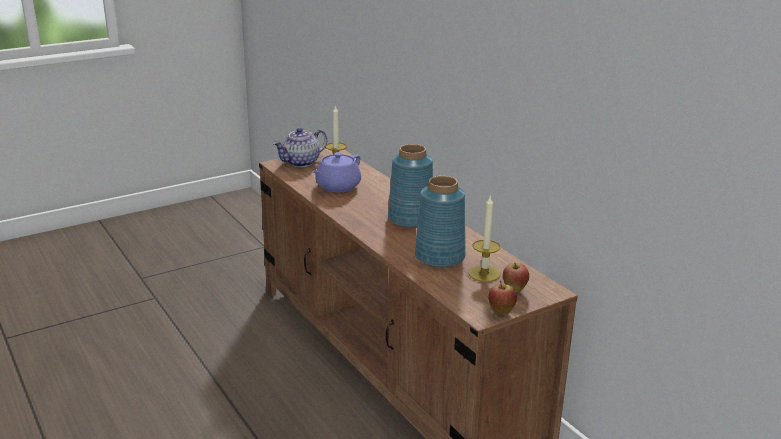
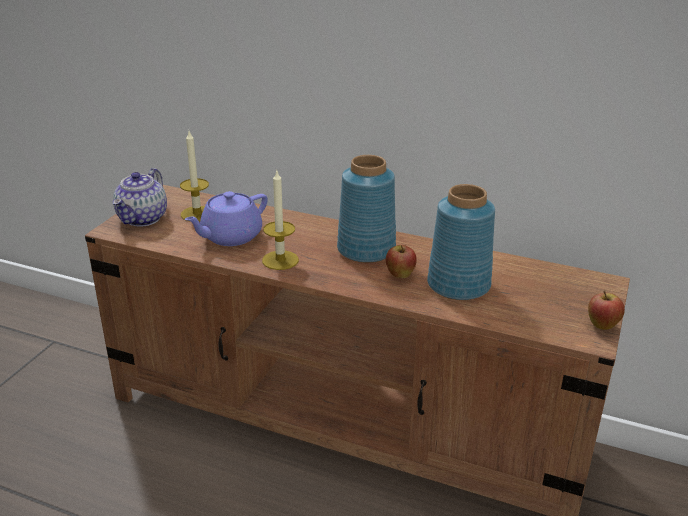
camera: 35 degrees left, 5 degrees up
(337, 187) = (230, 237): purple teapot -> purple teapot turned 45 degrees clockwise
(484, 274) = (525, 288): candle -> candle (280, 260)
(514, 290) = (576, 295): apple -> apple (400, 276)

